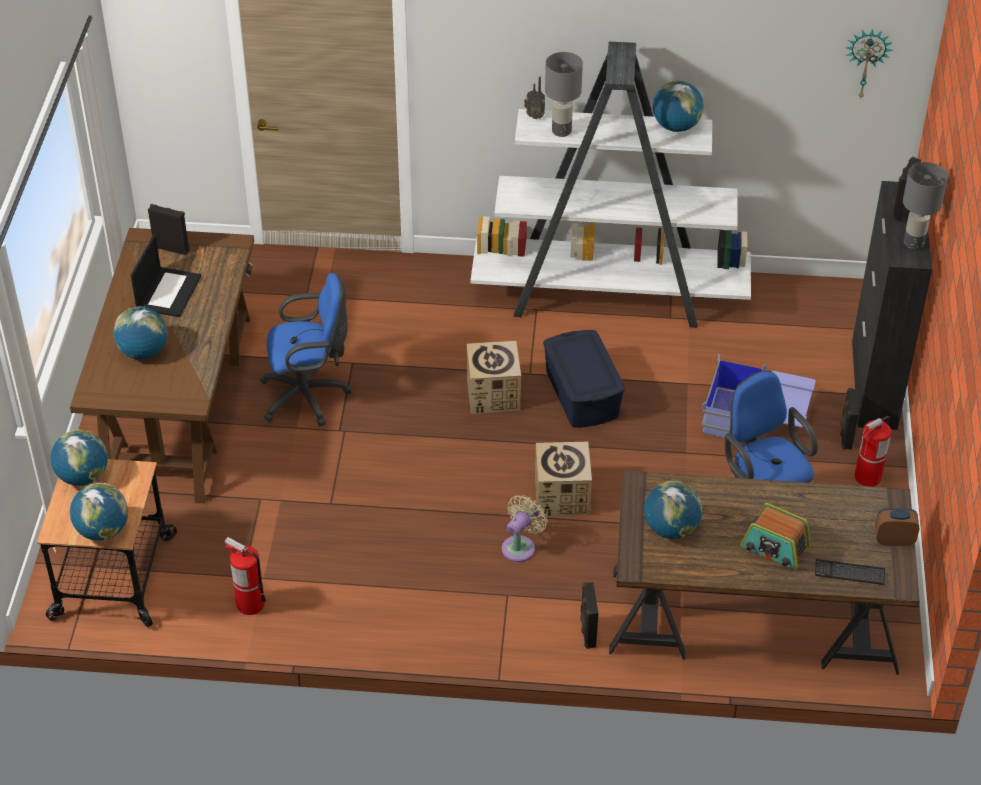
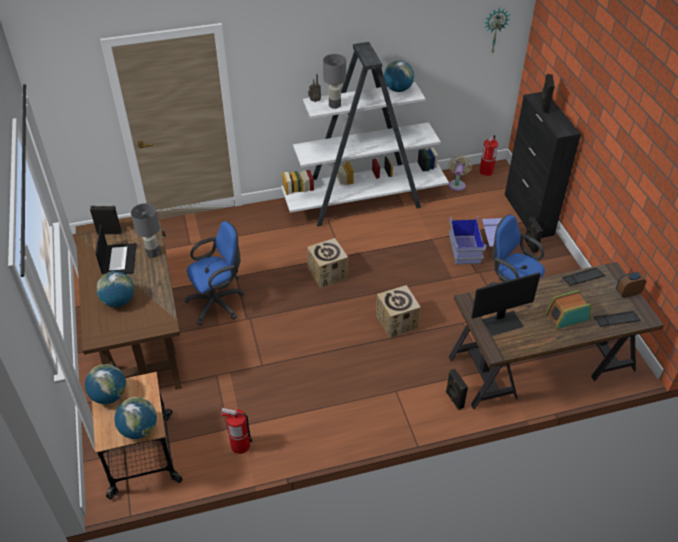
camera: 20 degrees left, 0 degrees up
(520, 546) = (388, 358): beige fan -> beige fan (457, 184)
(581, 394) = (377, 260): blue storage box -> none
(671, 529) = (502, 322): globe -> monitor
(775, 547) = (567, 316): radio -> radio turned 150 degrees clockwise
(838, 498) = (583, 277): none -> keyboard
(867, 477) = (554, 265): fire extinguisher -> fire extinguisher (486, 171)
(914, 243) = (562, 122): grey table lamp -> grey table lamp (153, 253)

